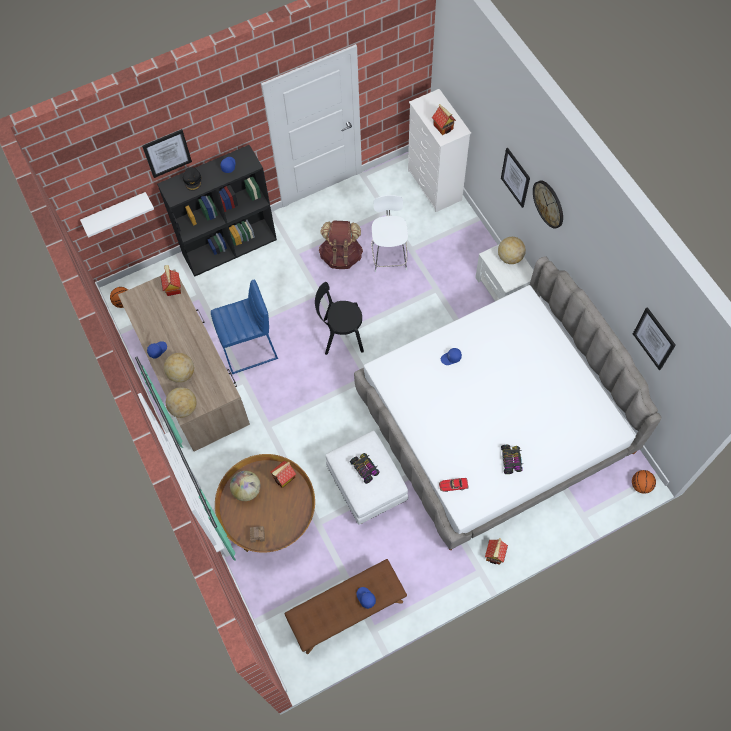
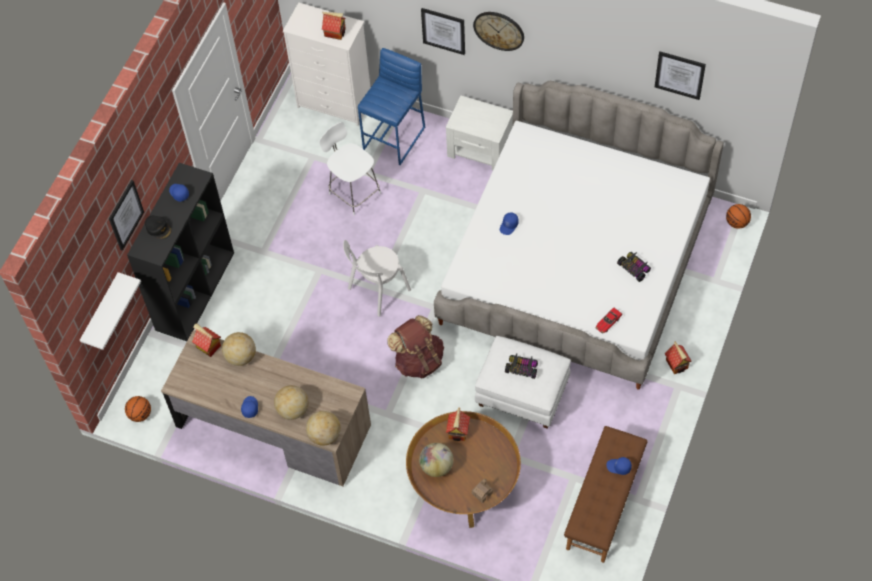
camera: 40 degrees left, 5 degrees down
(250, 350) = (307, 364): blue stool -> blue stool (395, 138)
(340, 335) = (377, 290): black chair -> white chair
(341, 256) = (310, 223): brown backpack -> brown backpack (418, 360)
(510, 257) = (475, 111): globe -> globe (241, 356)

